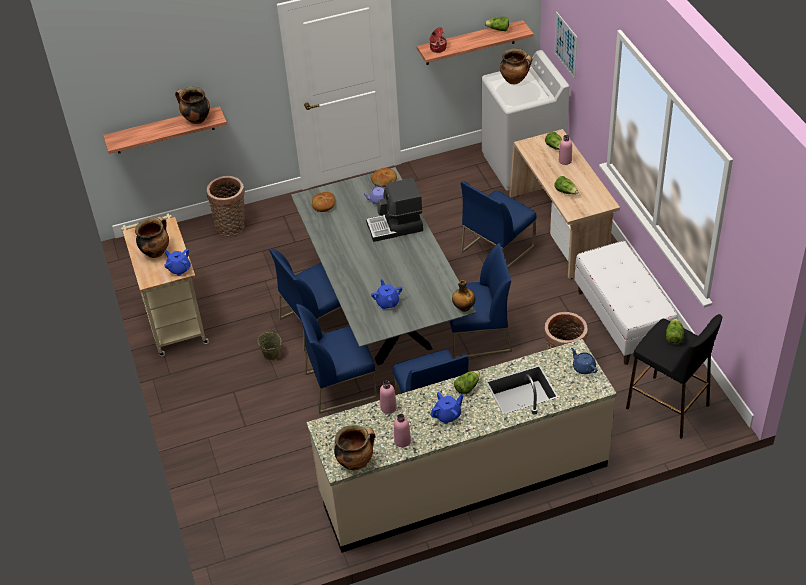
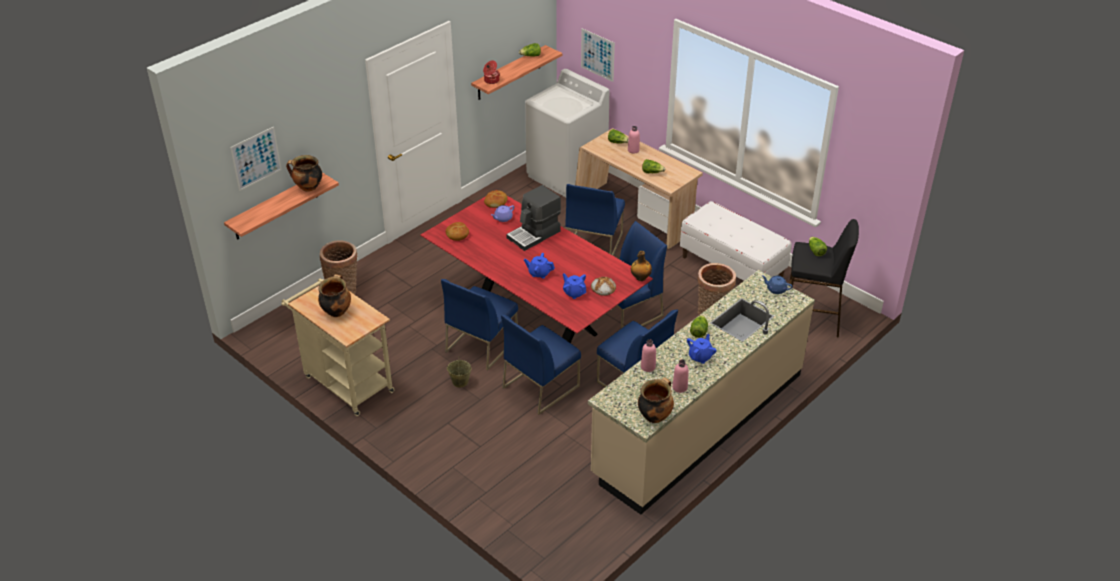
camera: 30 degrees left, 5 degrees down
(140, 81) = (256, 158): none -> picture
(179, 269) = (371, 318): blue teapot -> blue teapot (539, 273)
(384, 312) = (535, 319): grey dining table -> red dining table
(419, 306) = (603, 287): none -> bread
(515, 80) = (556, 97): cooking pot -> none

